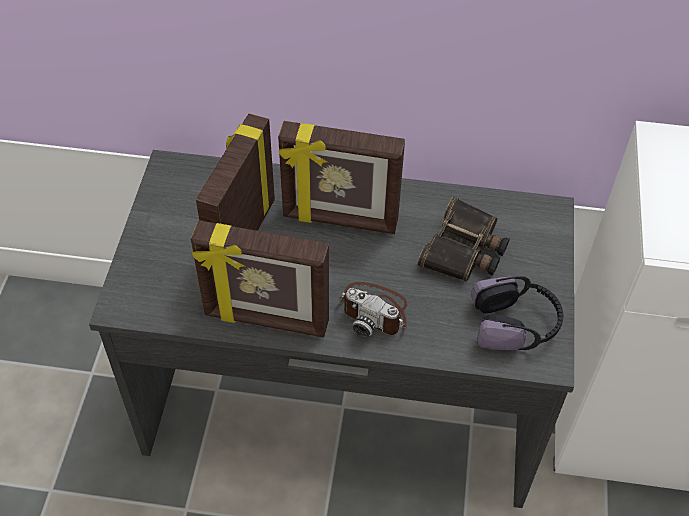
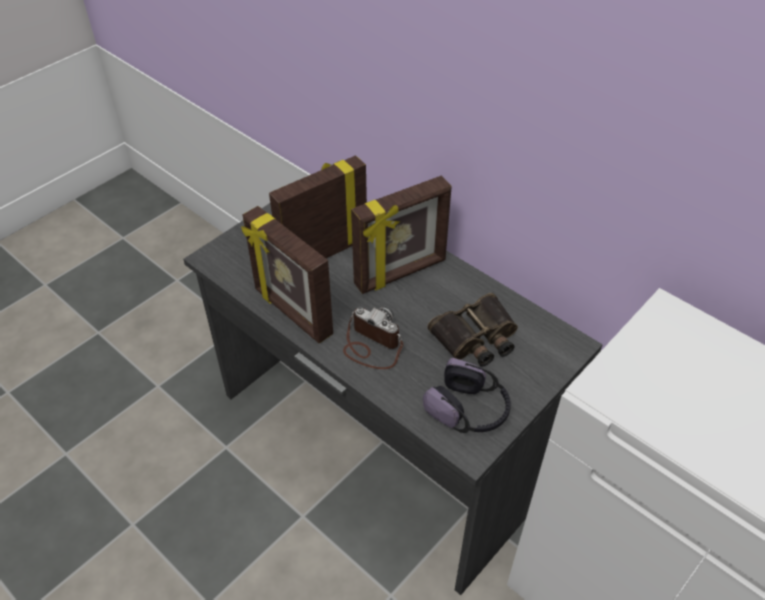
camera: 35 degrees right, 5 degrees down
(340, 220) = (401, 273): picture frame -> picture frame turned 75 degrees counterclockwise
(375, 311) = (371, 345): camera -> camera turned 150 degrees clockwise

